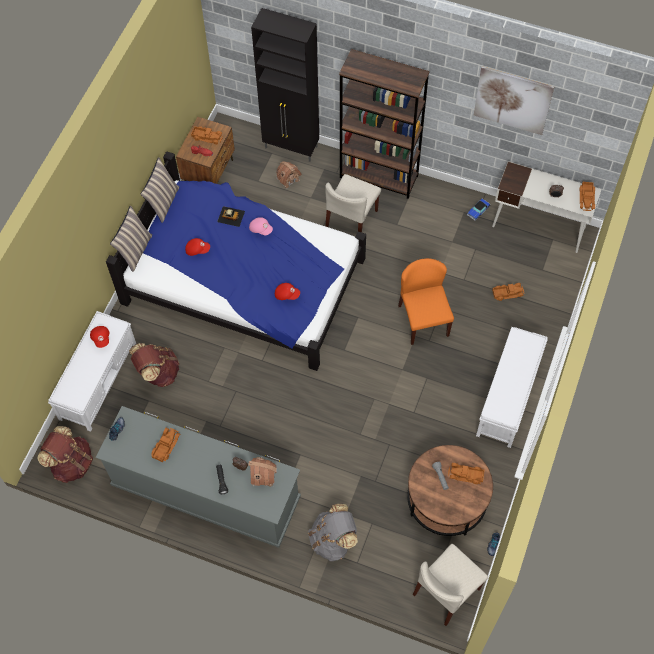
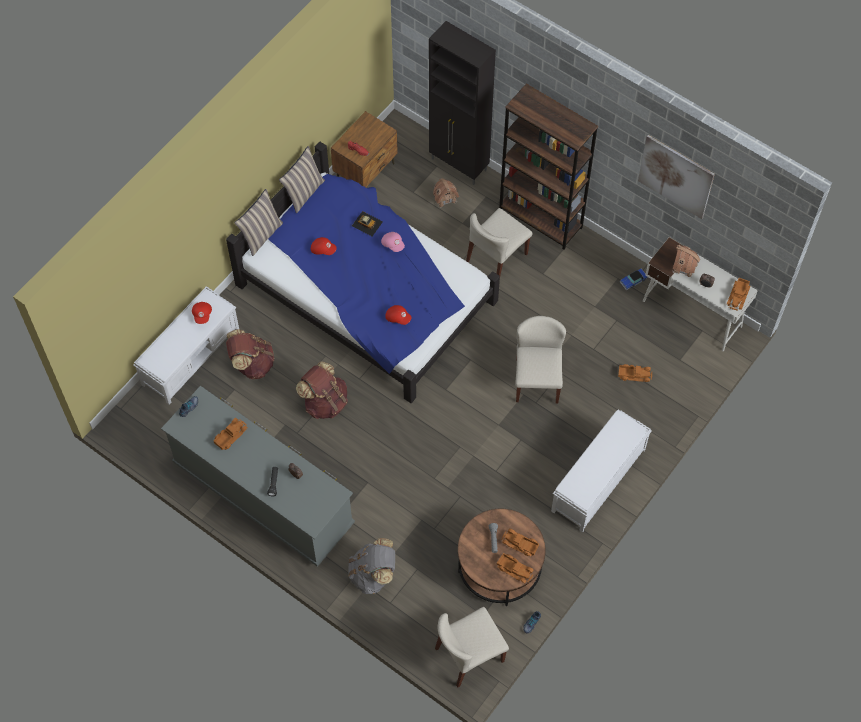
camera: 15 degrees right, 0 degrees up
(71, 463) = (141, 431): brown backpack -> brown backpack (325, 402)
(207, 137) = (368, 135): toy truck -> toy truck (515, 569)
(263, 476) = (315, 489): toy house -> toy house (684, 267)
(423, 320) = (536, 380): orange chair -> beige chair

